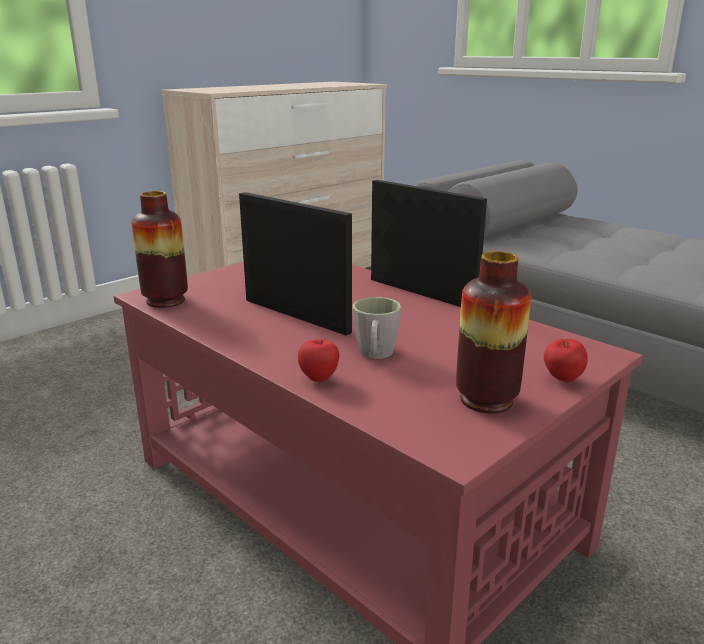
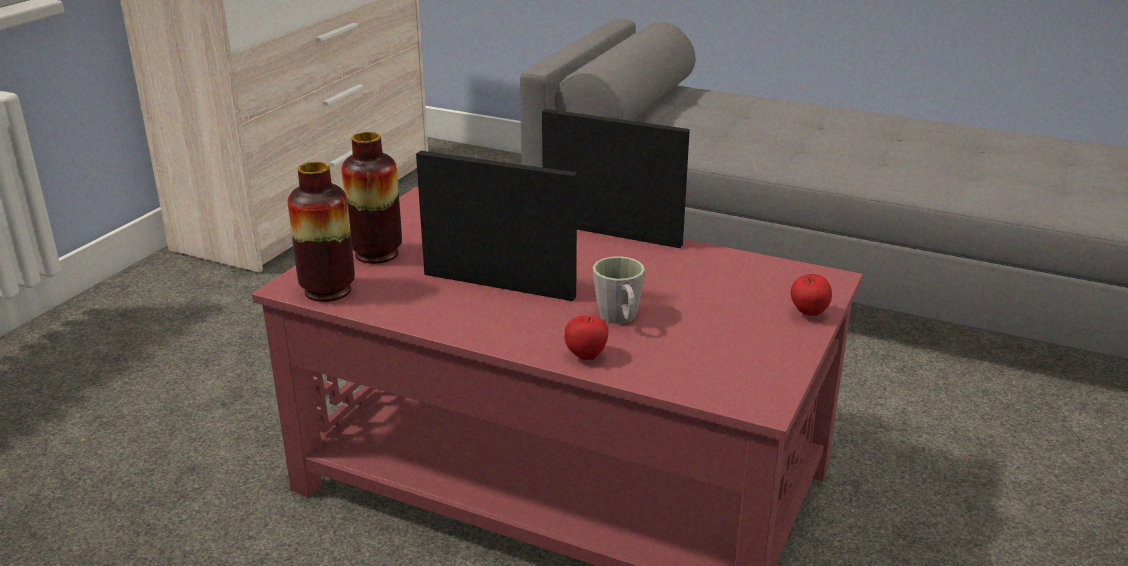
camera: 20 degrees left, 5 degrees up
(486, 400) = (755, 348): vase -> vase (376, 254)

